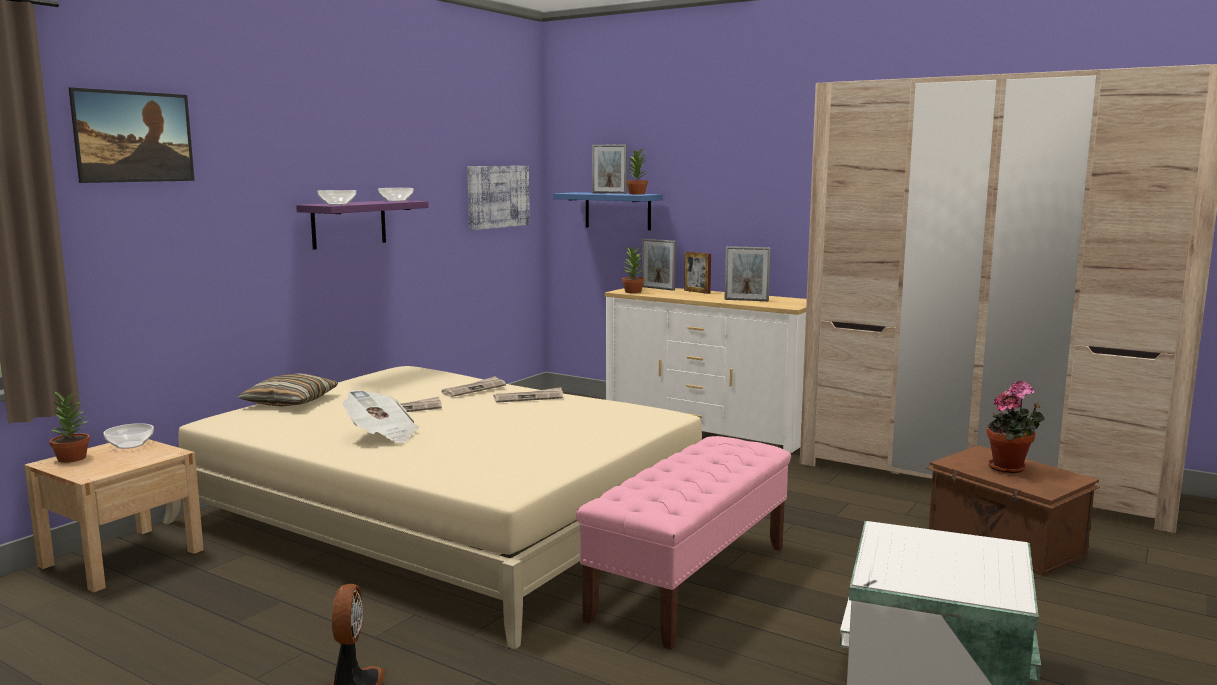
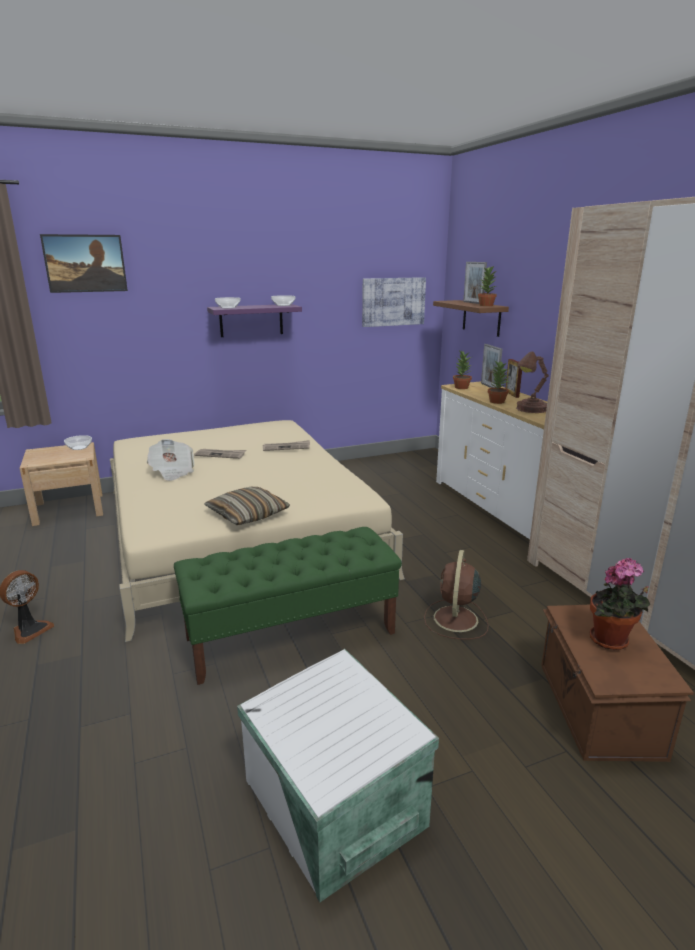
camera: 35 degrees right, 10 degrees up
(71, 458) = (45, 450): potted plant -> potted plant (496, 401)
(290, 402) = (183, 435): pillow -> pillow (248, 514)
(529, 398) = (306, 462): newspaper -> none
(617, 211) = (481, 318): blue shelf -> brown shelf
(691, 581) = (291, 635): pink bench -> green bench
(746, 300) = (530, 409): picture frame -> brown table lamp
(815, 523) = (455, 620): none -> brown fan

